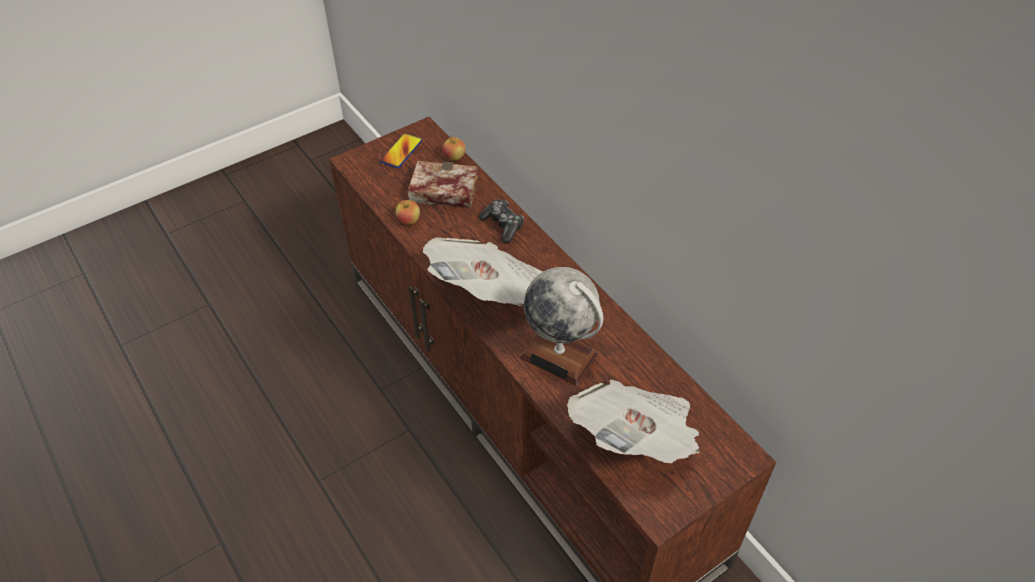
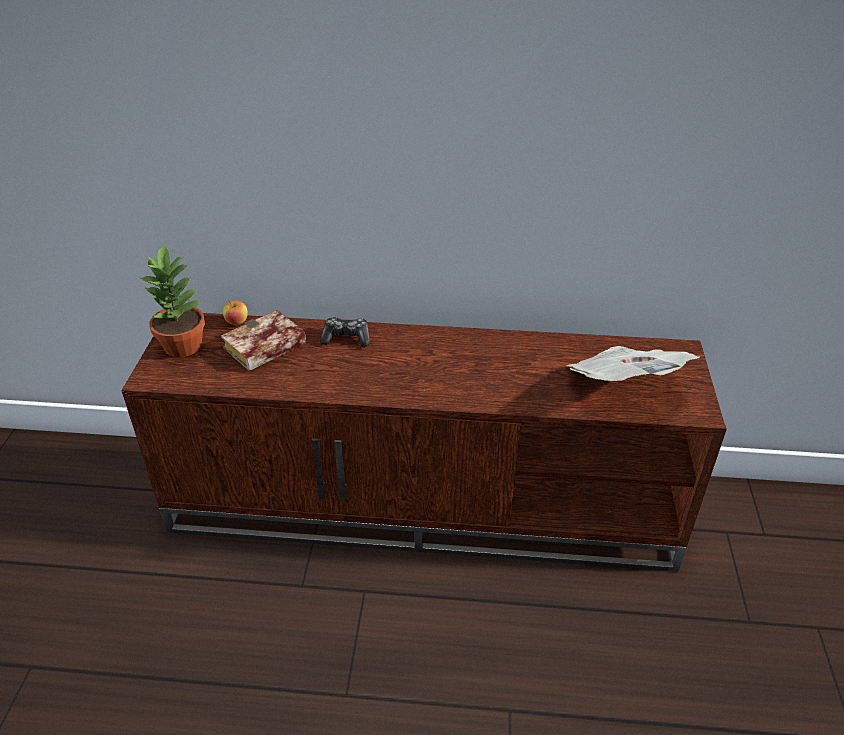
camera: 50 degrees left, 10 degrees down
(401, 151) = (184, 345): phone -> potted plant
(408, 221) = (269, 382): apple -> none
(488, 290) = (404, 380): newspaper -> none
(559, 355) = (511, 380): globe -> none

